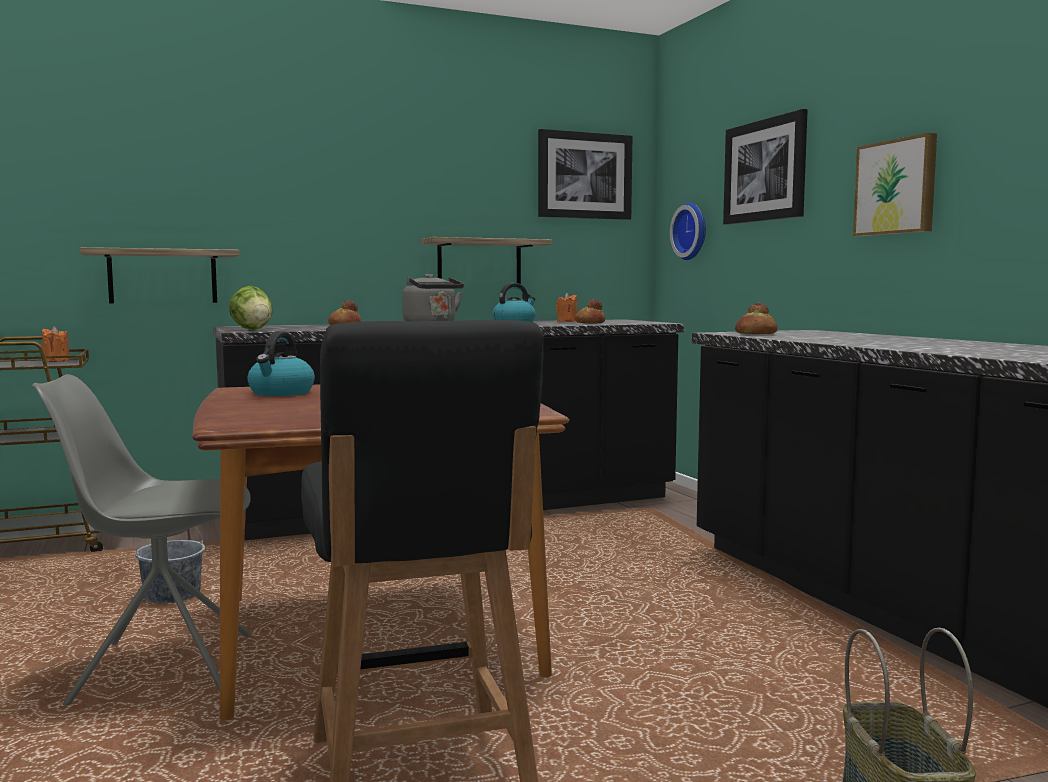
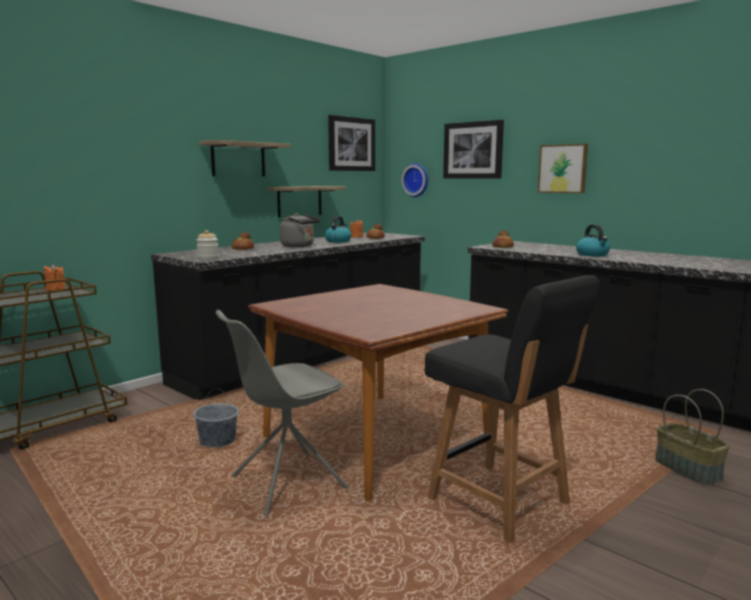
camera: 25 degrees left, 5 degrees up
(163, 276) = (113, 220): shelf -> shelf (238, 159)
(253, 330) = (208, 258): lettuce -> jar
(281, 393) = (309, 305): kettle -> kettle (593, 255)

